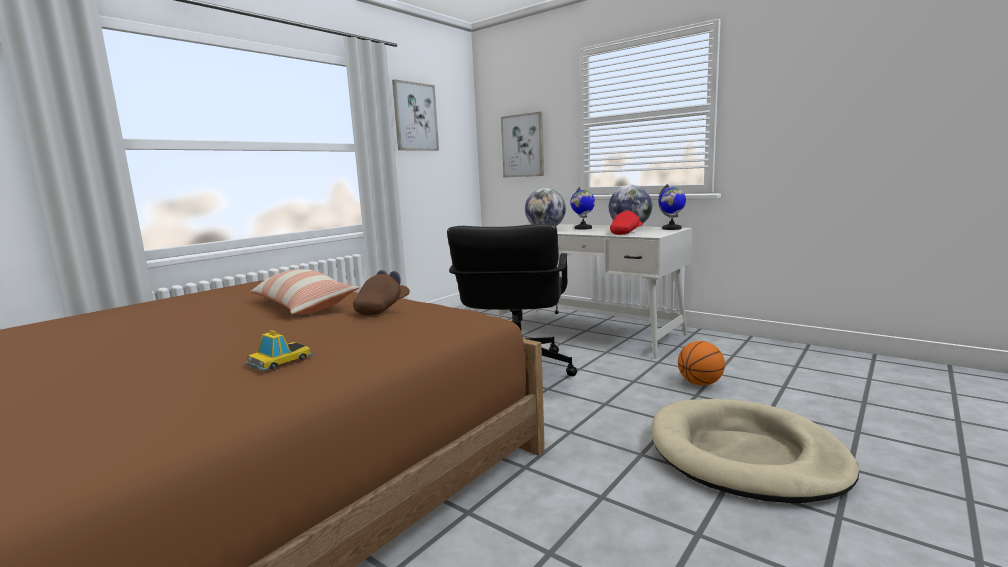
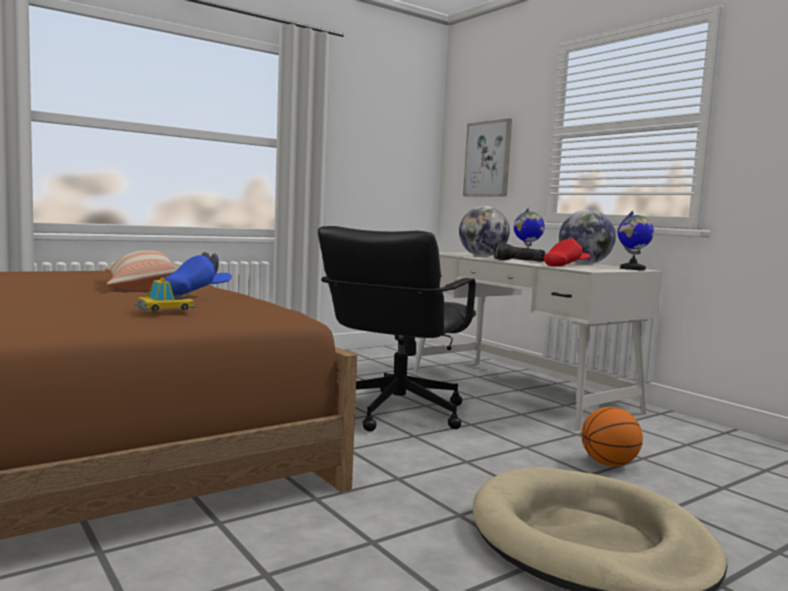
camera: 15 degrees right, 5 degrees down
(280, 361) = (46, 312): toy car -> toy car (165, 308)
(383, 308) = (197, 293): brown cap -> blue cap
(415, 117) = (361, 116): picture -> none
(582, 231) = (518, 261): none -> flashlight

